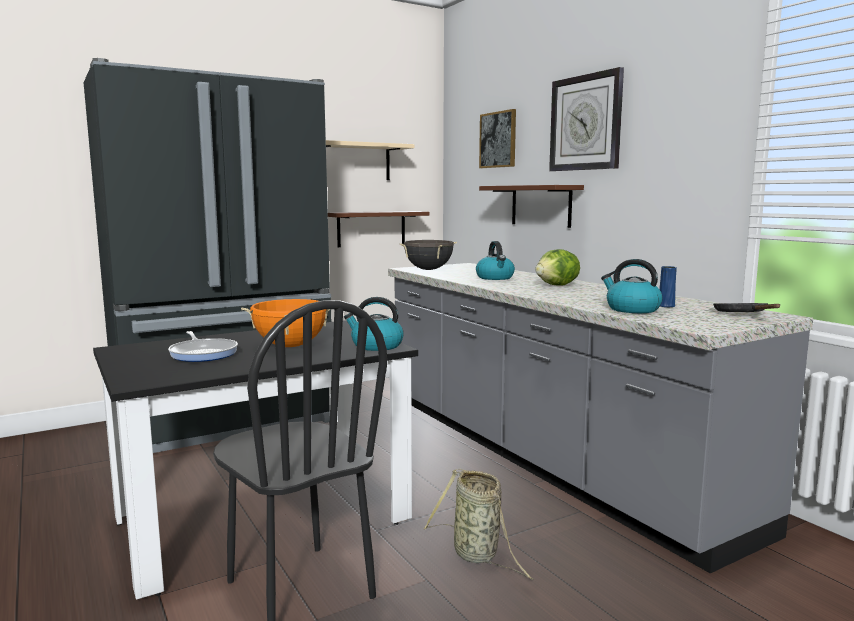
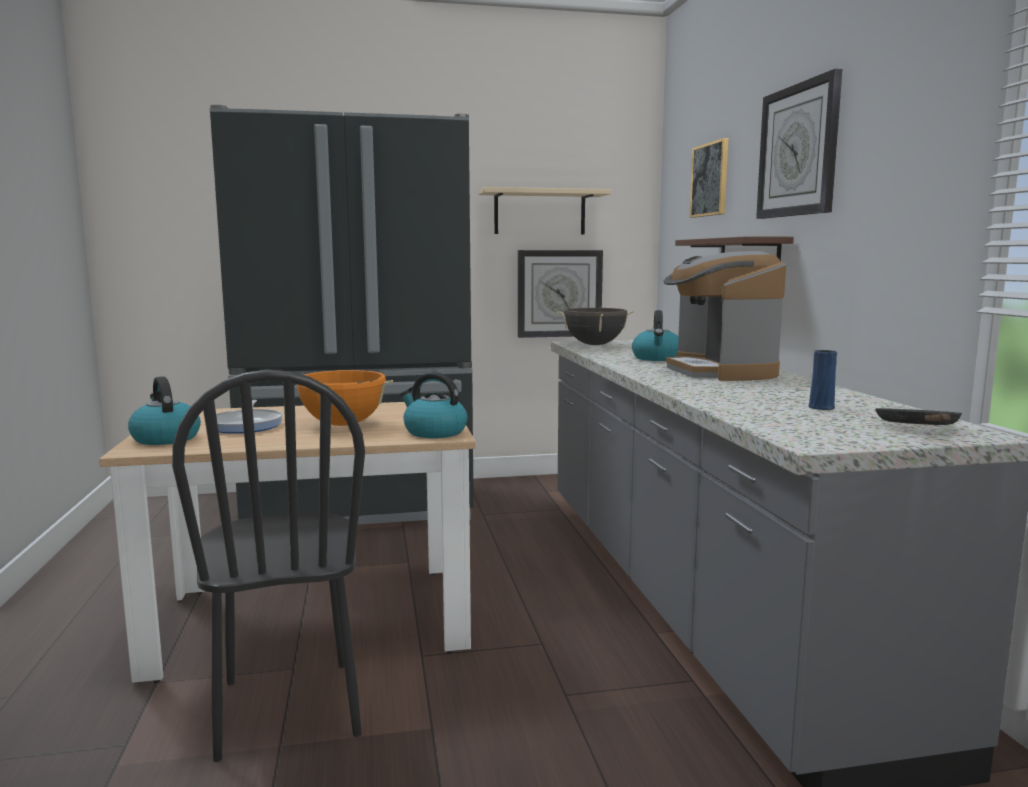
camera: 20 degrees right, 0 degrees up
(263, 519) = (314, 620): black dining table -> beige dining table
(371, 228) = (559, 293): brown shelf -> wall clock
(478, 555) = (515, 711): basket -> none
(557, 285) = (720, 372): lettuce -> coffee machine
(631, 309) = (758, 409): kettle -> kettle (165, 438)

